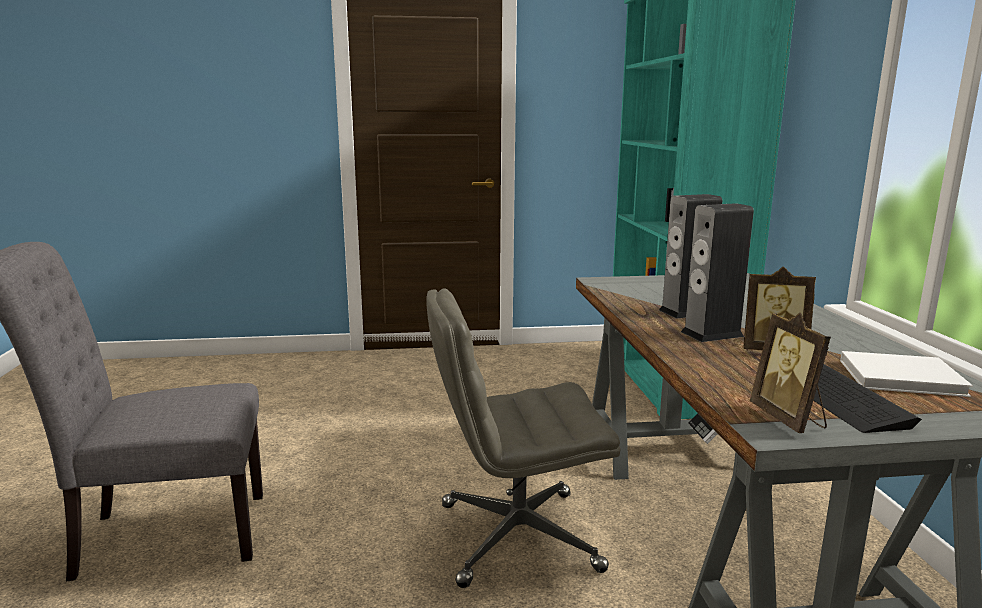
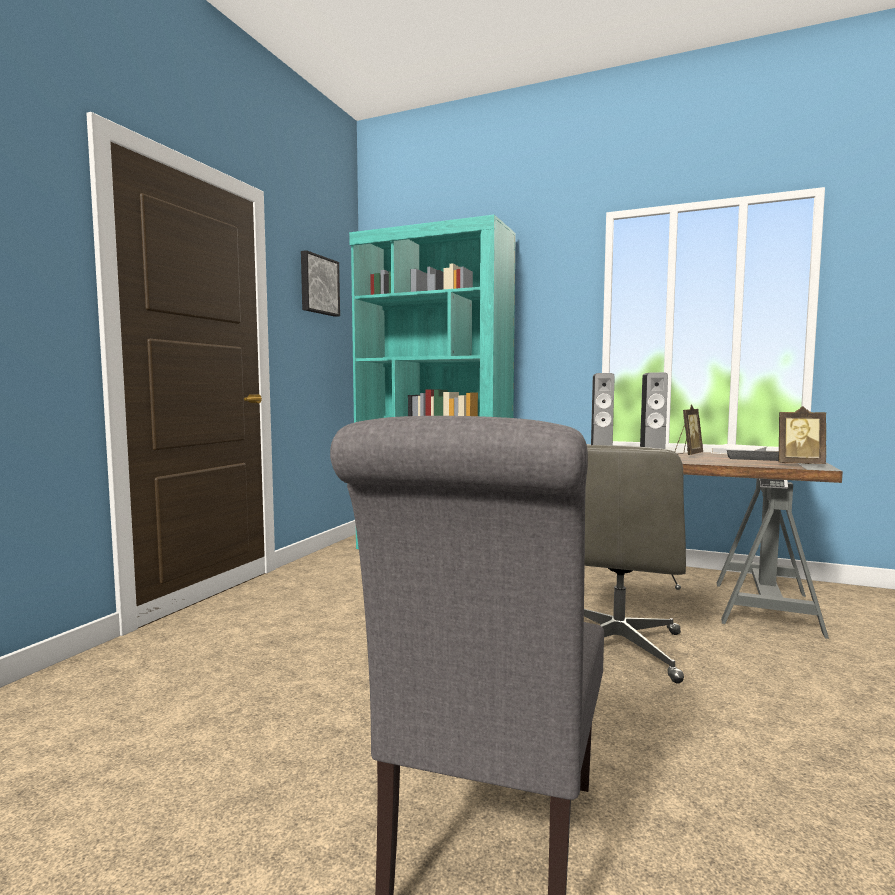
camera: 60 degrees left, 10 degrees down
(603, 54) = (318, 285): none -> picture

